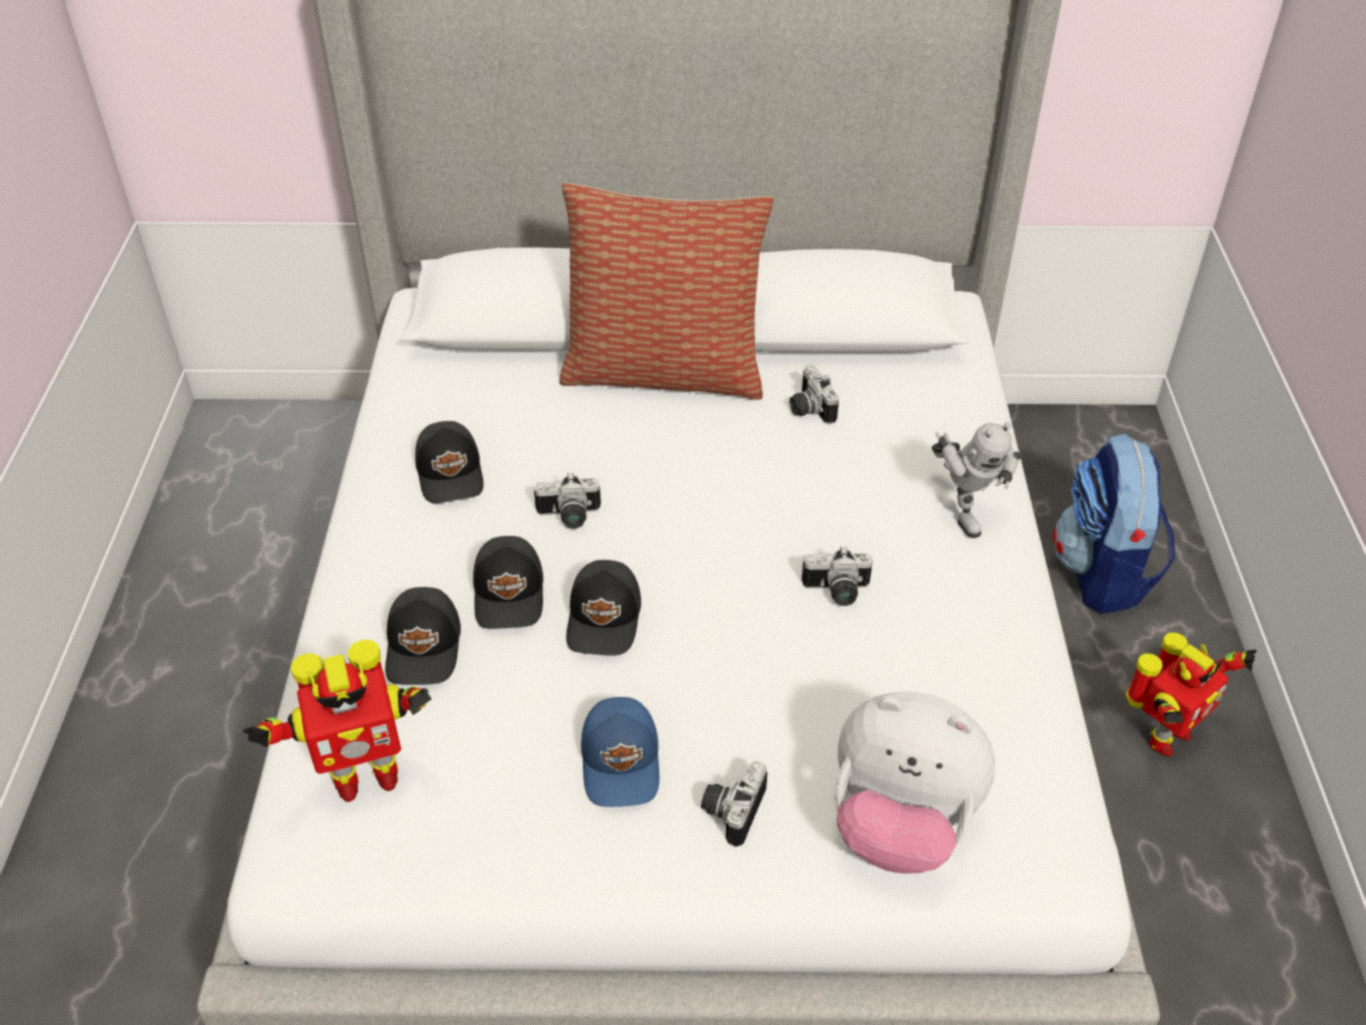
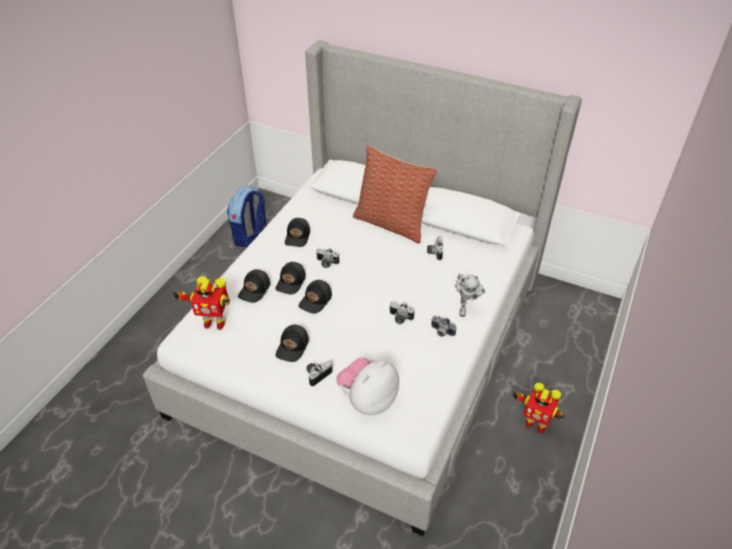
camera: 25 degrees right, 0 degrees up
(622, 761) = (293, 347): blue cap -> black cap
(900, 825) = (368, 400): plush toy -> plush toy turned 90 degrees clockwise
(953, 591) = (441, 332): none -> camera
(1102, 574) = (551, 356): backpack -> backpack (250, 236)
(1164, 737) = (535, 424): toy robot -> toy robot turned 45 degrees clockwise

